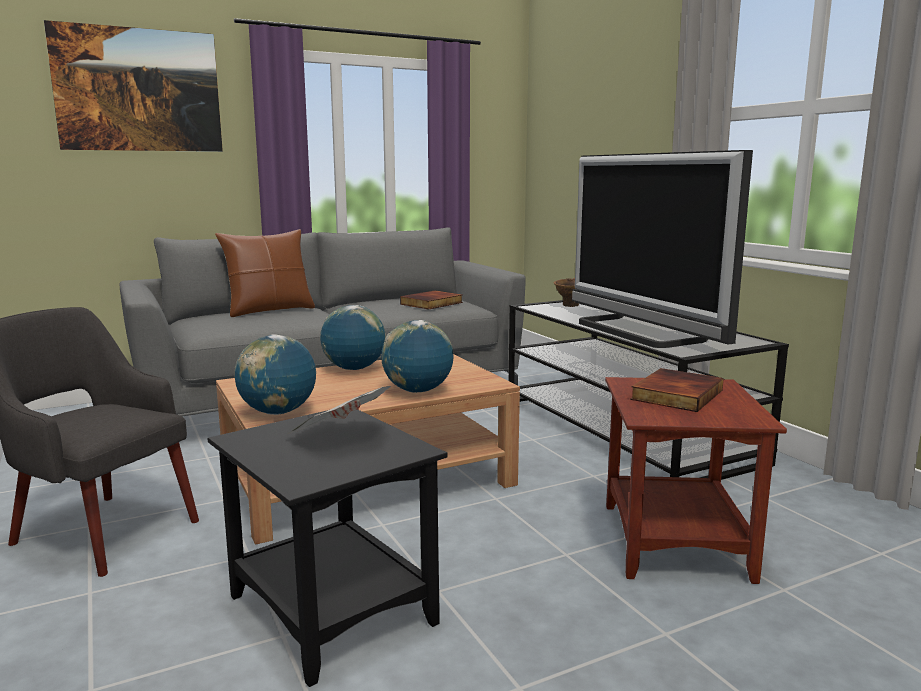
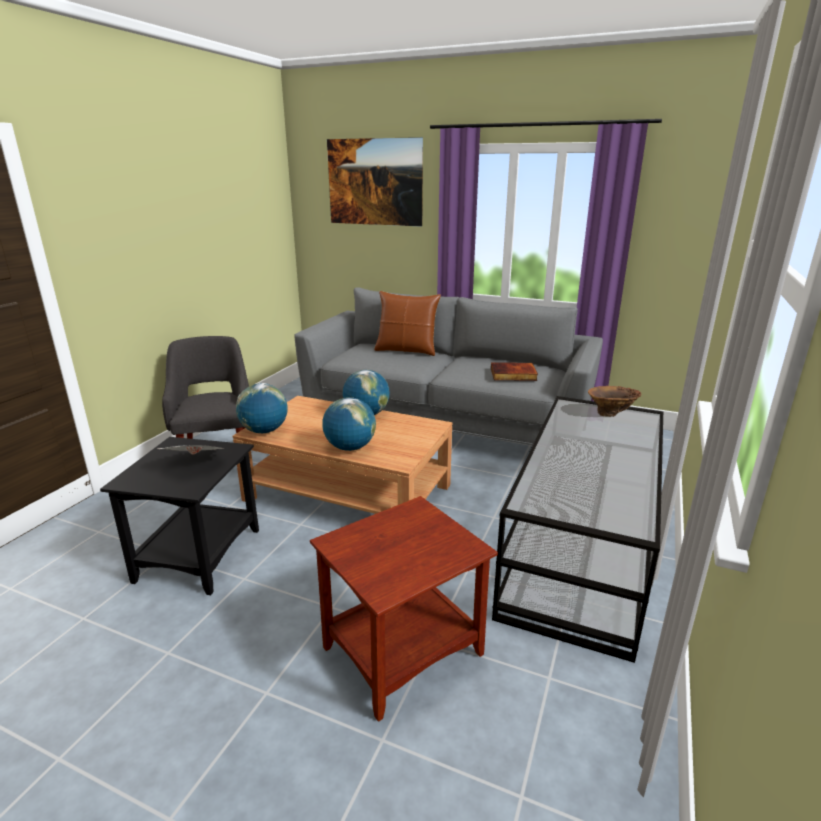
camera: 50 degrees right, 10 degrees up
(636, 332) = (563, 466): television -> none
(675, 394) = (409, 537): book -> none

